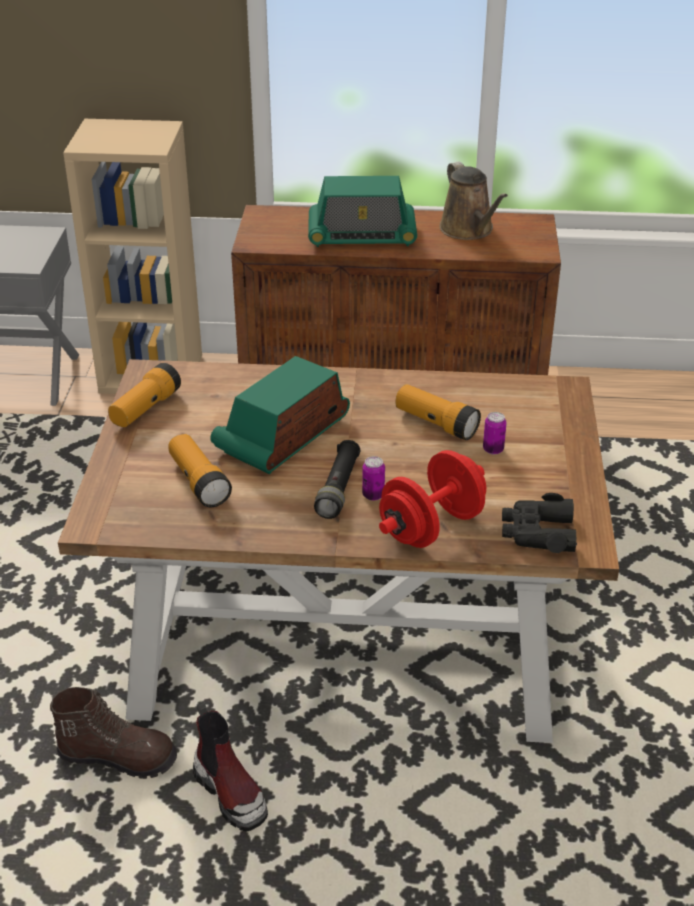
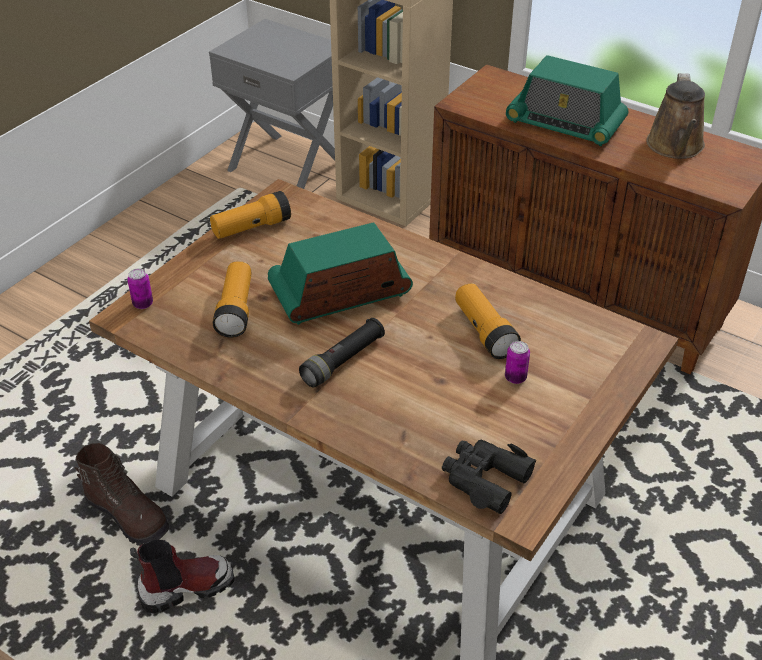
camera: 30 degrees right, 5 degrees up
(231, 792) = (186, 587): boot -> boot turned 105 degrees counterclockwise
(373, 495) = (367, 379): can -> can (143, 304)
(431, 526) = (392, 431): red dumbbell -> none

